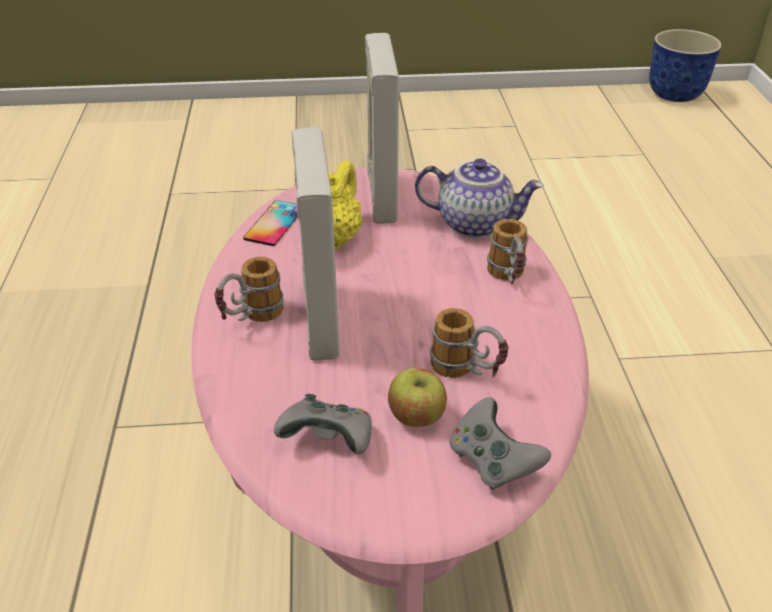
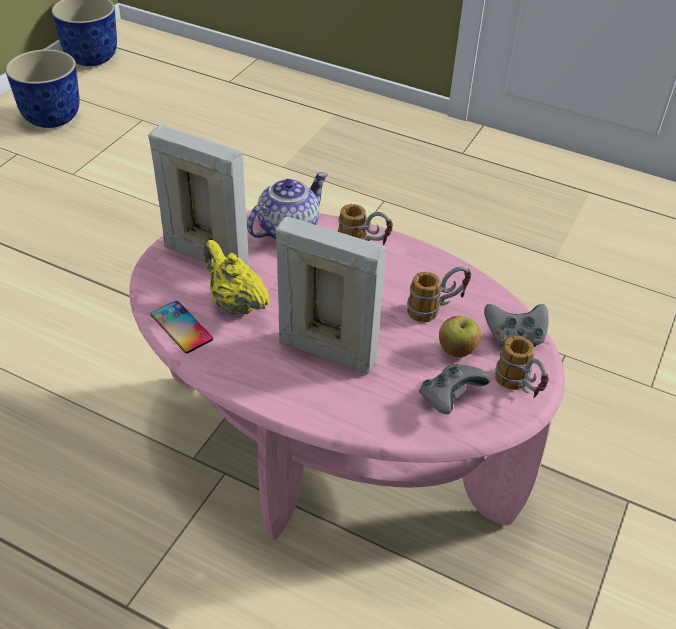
camera: 60 degrees left, 5 degrees up
(251, 320) = (295, 388): mug -> mug (519, 389)
(577, 117) = (52, 118): none -> planter

